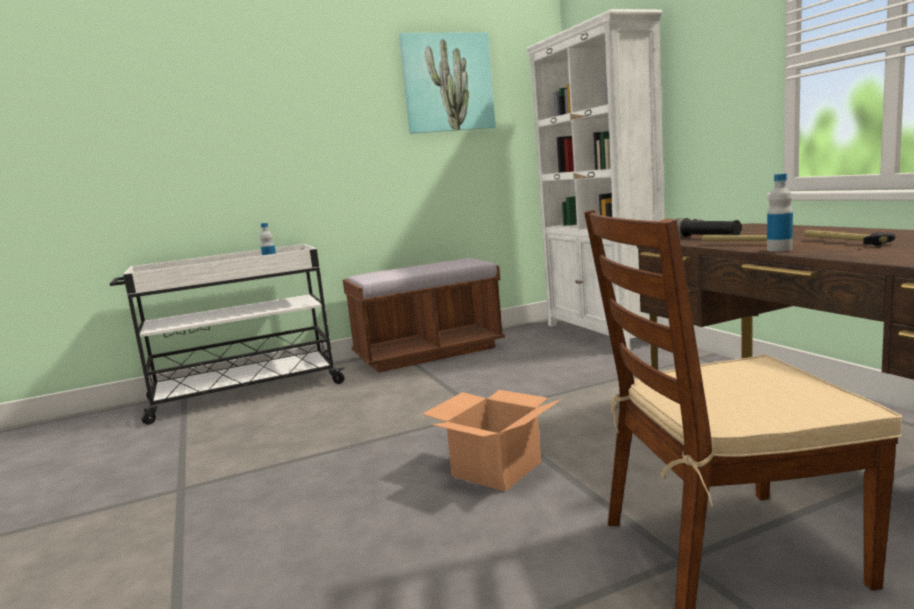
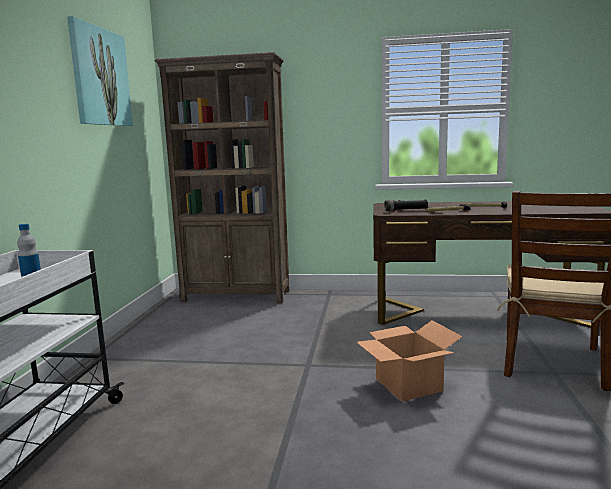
camera: 60 degrees left, 0 degrees up
(428, 353) = (133, 349): brown bench -> none
(603, 333) = (236, 296): white bookcase -> brown bookcase
(779, 249) = (480, 212): bottle -> none

